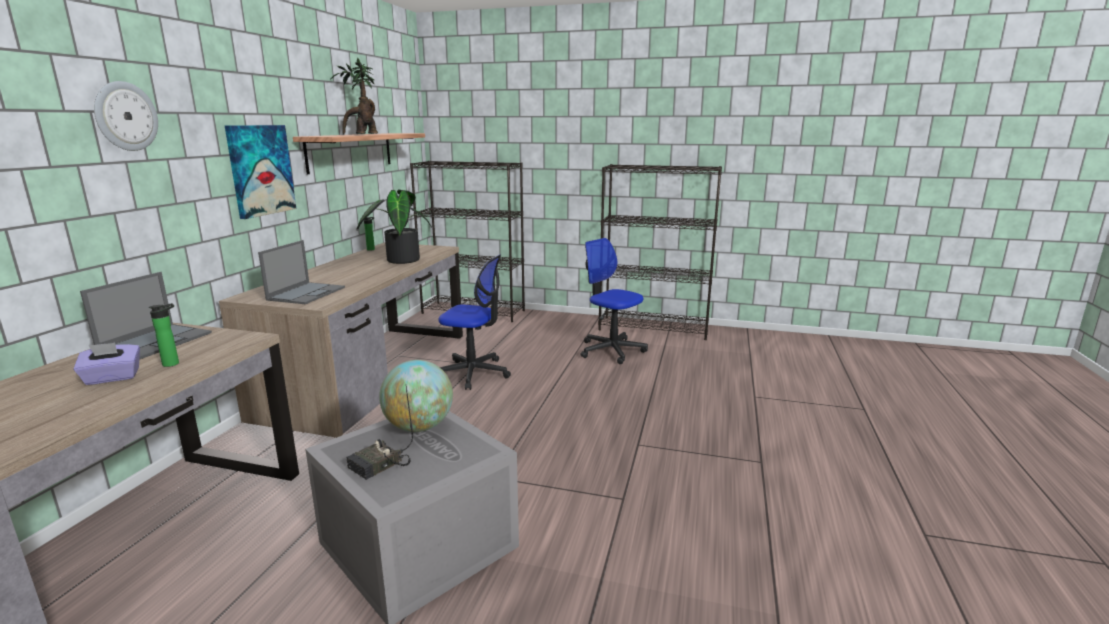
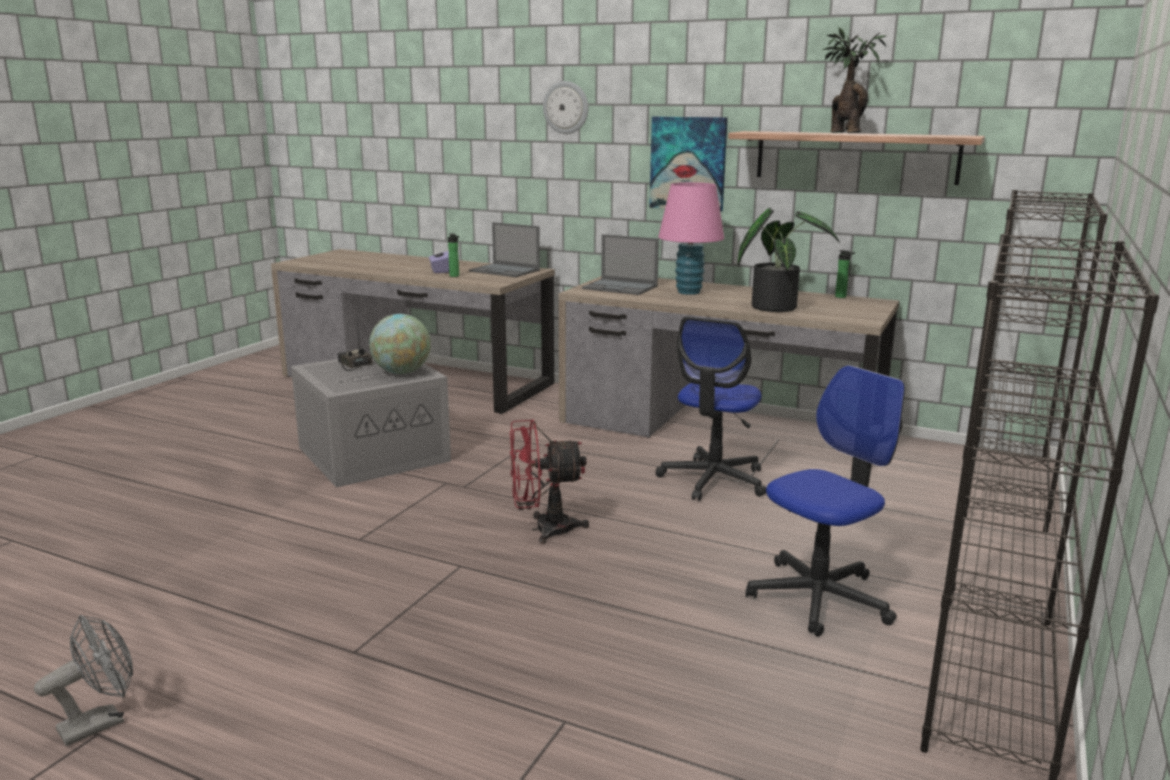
camera: 100 degrees right, 0 degrees up
(339, 276) = (688, 292): none -> pink table lamp
(570, 421) = (543, 529): none -> red fan
(917, 538) = (101, 722): none -> grey fan

